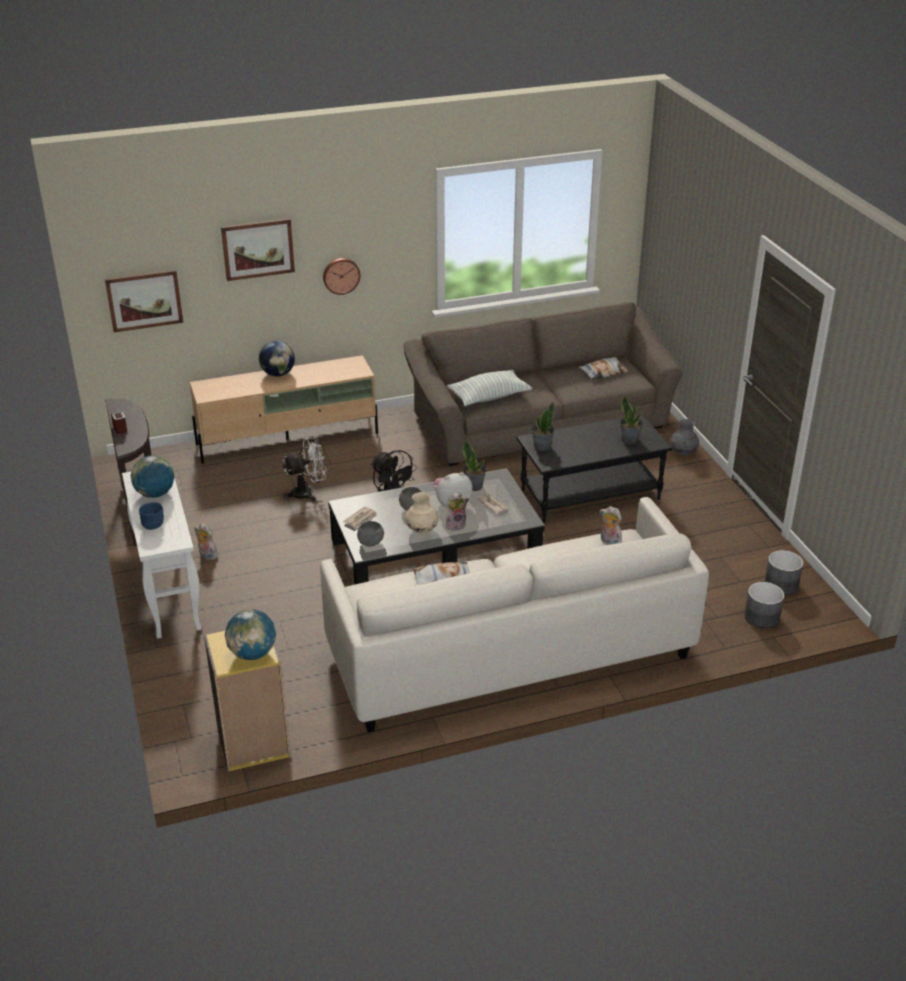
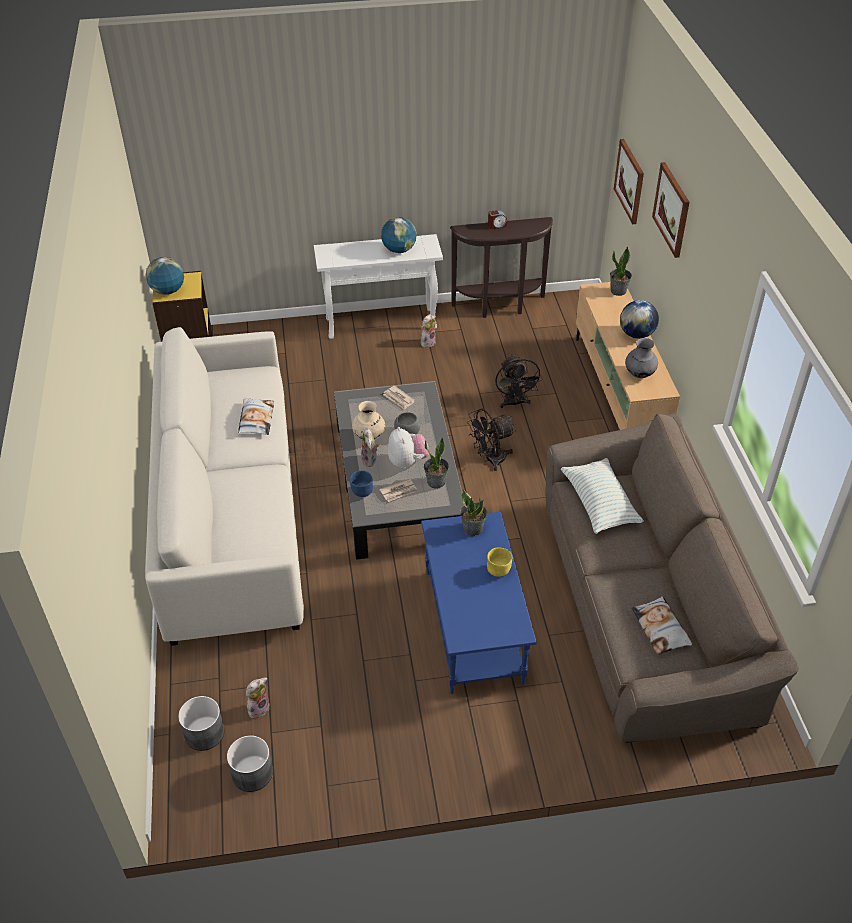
camera: 100 degrees right, 10 degrees up
(154, 526) = (353, 250): blue bowl -> blue bowl (362, 493)
(307, 493) = (514, 403): white fan -> black fan
(341, 275) = (694, 300): wall clock -> none
(371, 543) = (358, 402): grey bowl -> none
(582, 432) = (499, 571): none -> yellow bowl
(590, 494) = (475, 626): black coffee table -> blue coffee table
(609, 542) = (268, 545): plush toy -> plush toy (258, 707)
(630, 440) = (473, 613): potted plant -> potted plant (618, 291)
(683, 453) = (556, 750): grey vase -> grey vase (639, 374)

